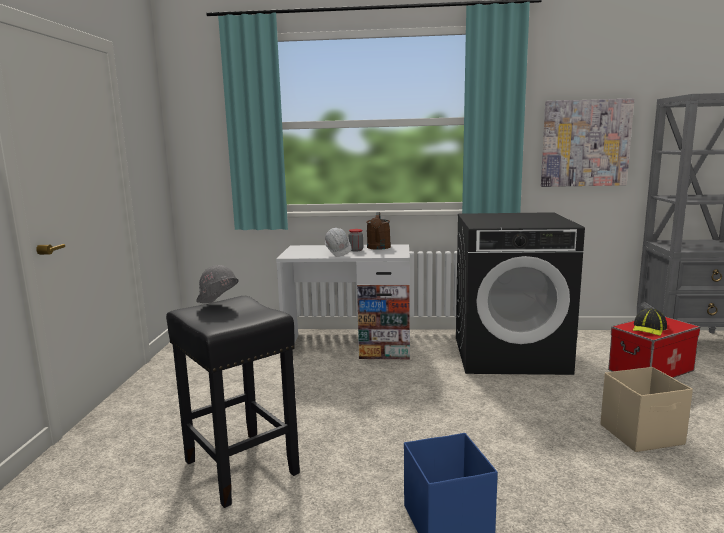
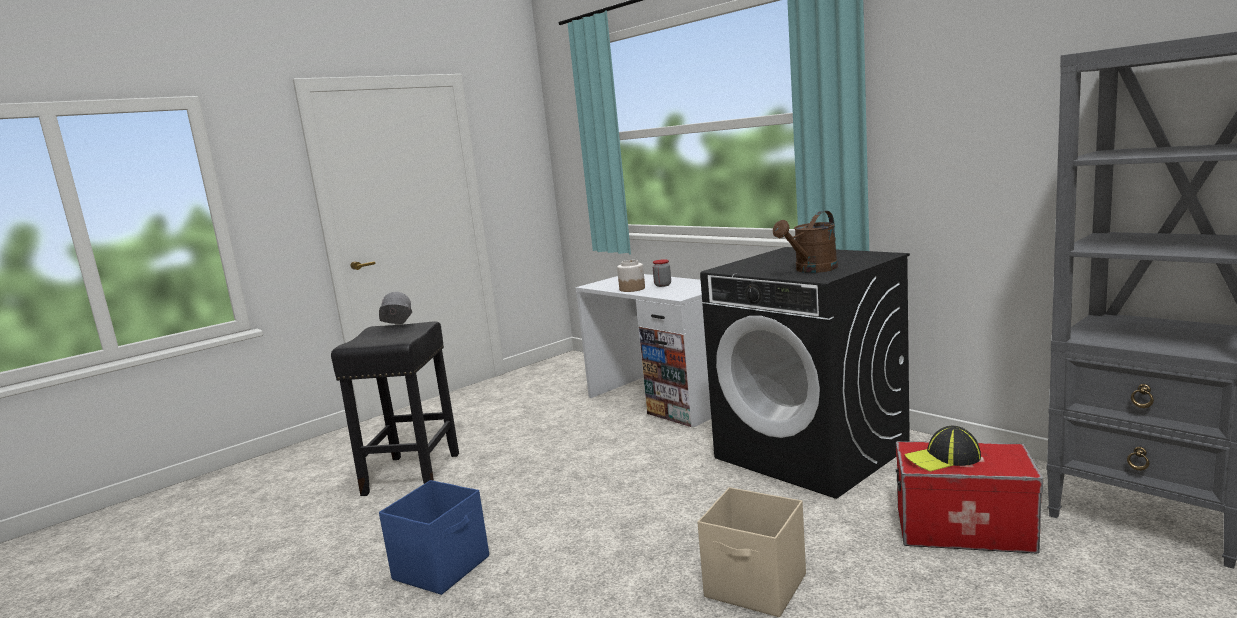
camera: 45 degrees right, 0 degrees up
(338, 254) = (632, 289): white hard hat -> jar
(378, 248) = (690, 285): brown watering can -> brown watering can (811, 270)
(585, 143) = (980, 141): picture -> none

